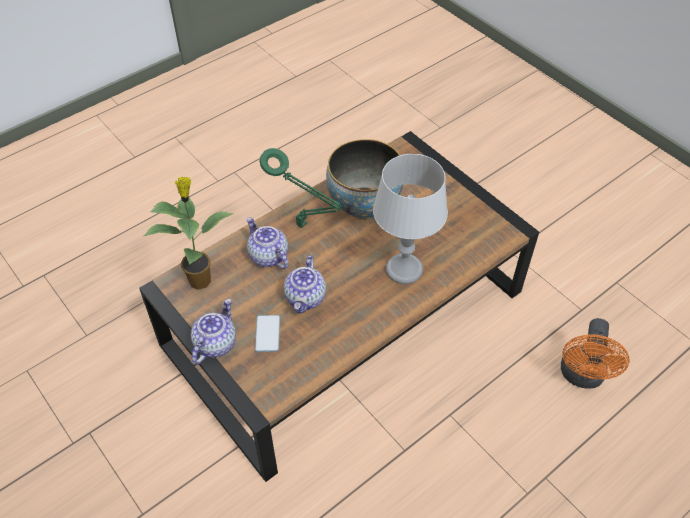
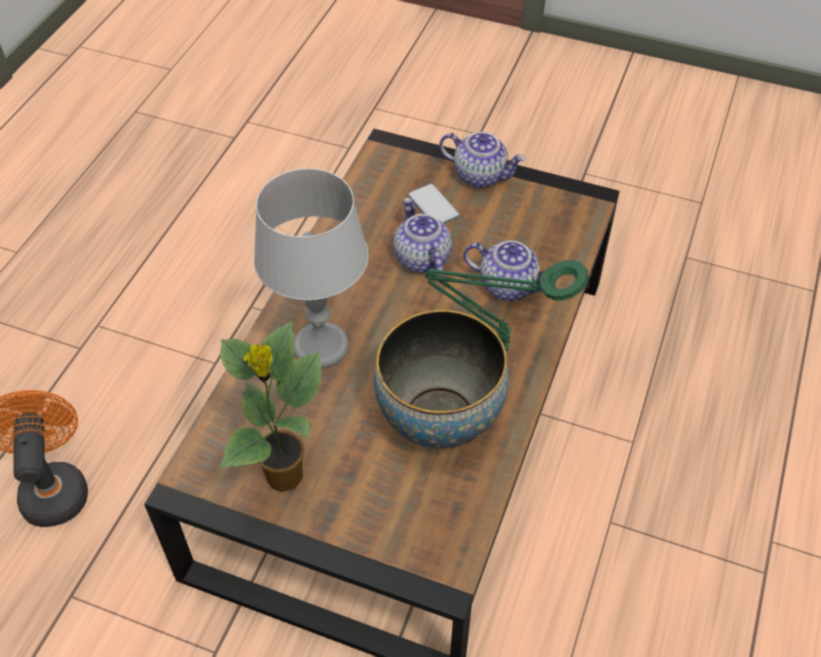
camera: 150 degrees right, 0 degrees up
(201, 279) = (561, 226): potted plant -> potted plant (284, 478)
(215, 343) = (480, 175): teapot -> teapot turned 60 degrees counterclockwise

